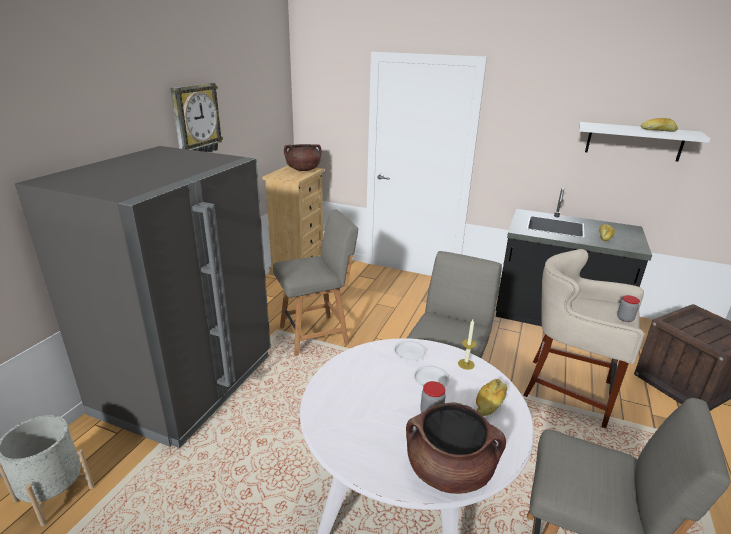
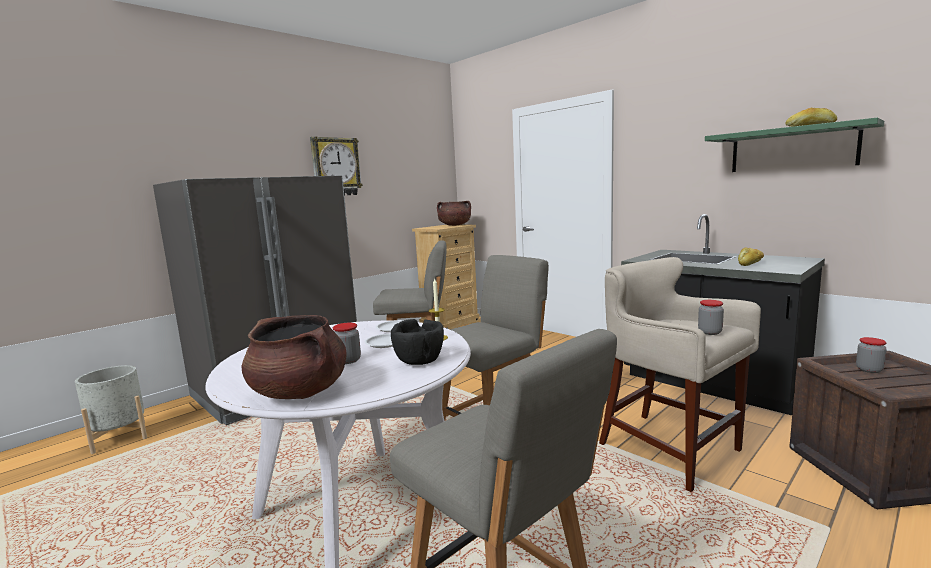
camera: 25 degrees right, 15 degrees down
(490, 403) = (419, 361): bread -> black bowl
(634, 141) = (792, 149): white shelf -> green shelf
(693, 325) = (869, 370): none -> jar

